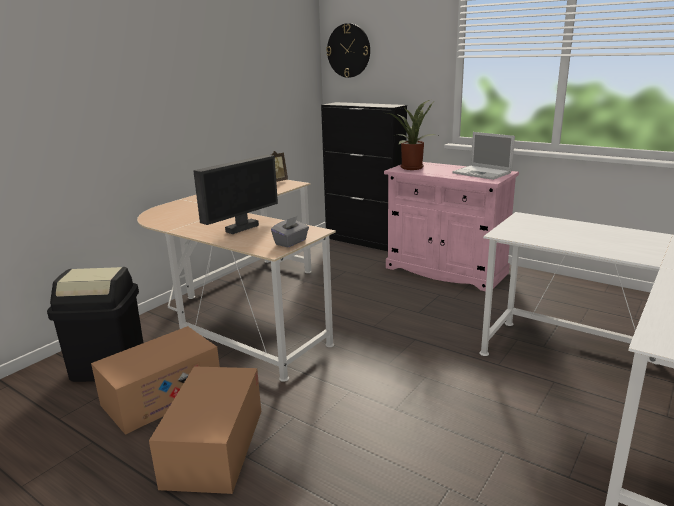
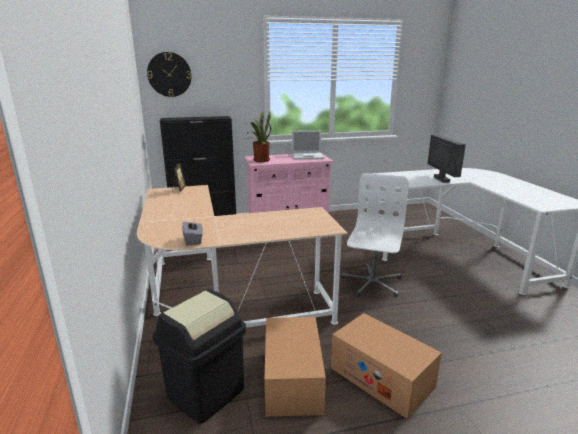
camera: 50 degrees left, 0 degrees up
(241, 228) = (266, 224): monitor -> monitor (440, 179)
(291, 242) = (324, 221): grey tissue box -> grey tissue box (193, 240)
(405, 368) = (371, 283): none -> white office chair

